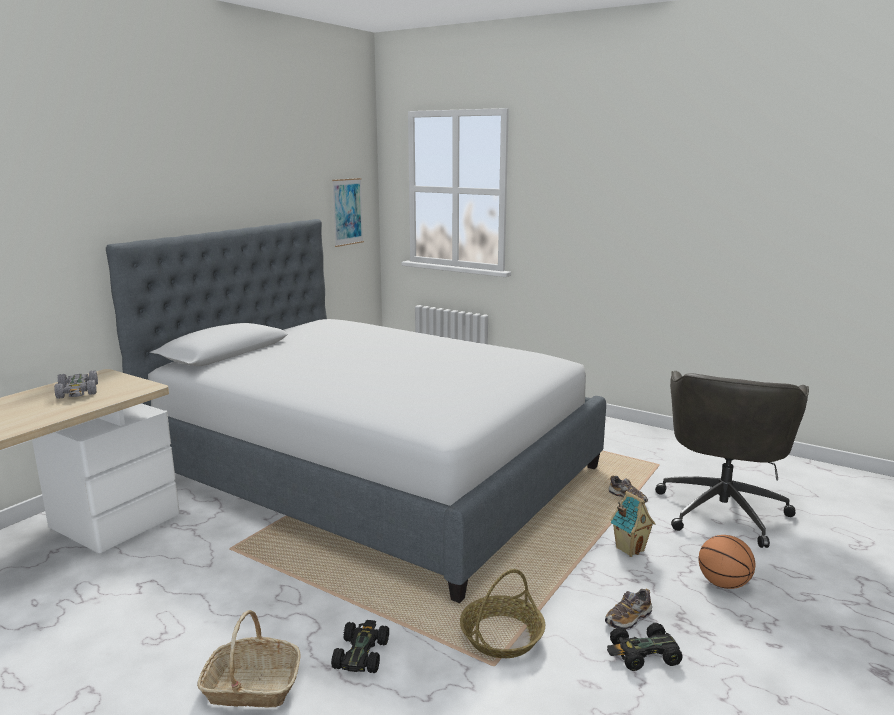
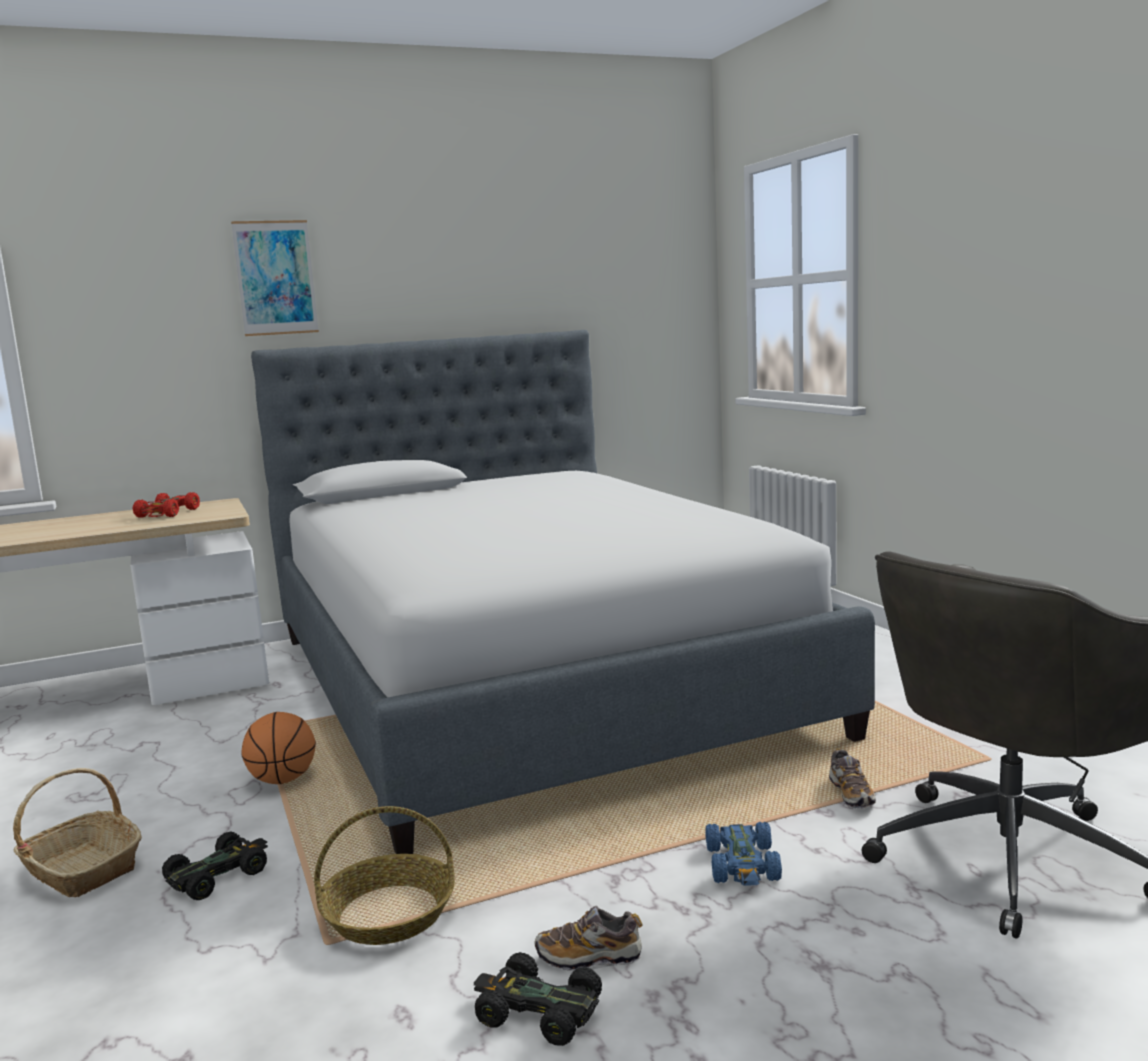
camera: 35 degrees right, 5 degrees down
(78, 391) = (167, 513): grey toy car -> red toy car
(347, 212) = (652, 323): picture -> picture (275, 278)
(629, 549) = (743, 865): toy house -> blue toy car
(723, 584) = (832, 965): basketball -> basketball (283, 780)

